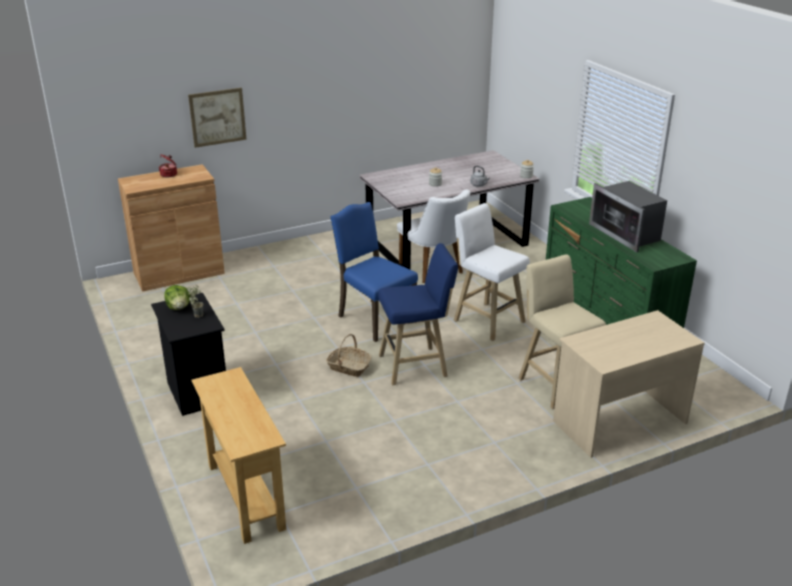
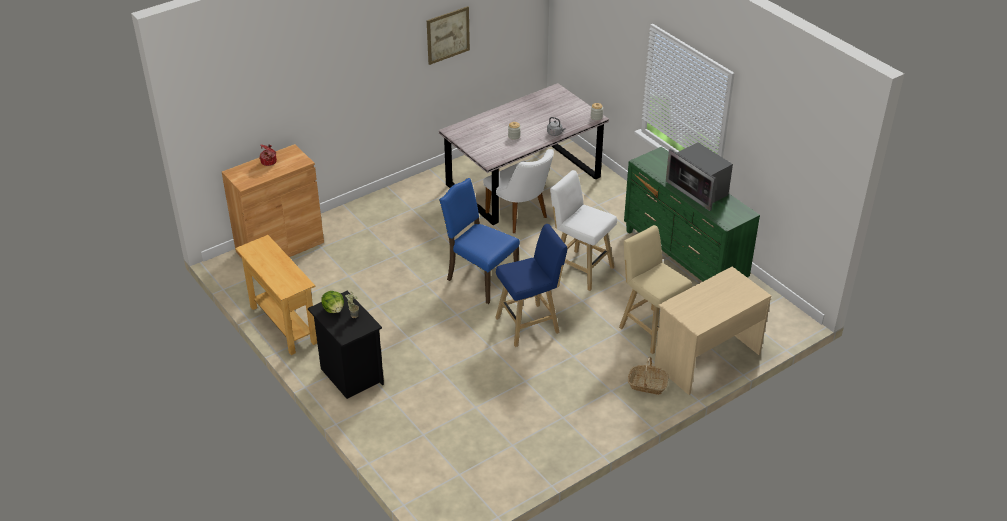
camera: 10 degrees left, 10 degrees up
(217, 117) = (306, 99): picture -> picture (448, 35)
(245, 496) = (427, 464): beige console table -> beige console table (283, 324)
(348, 367) = (472, 333): basket -> basket (647, 384)

